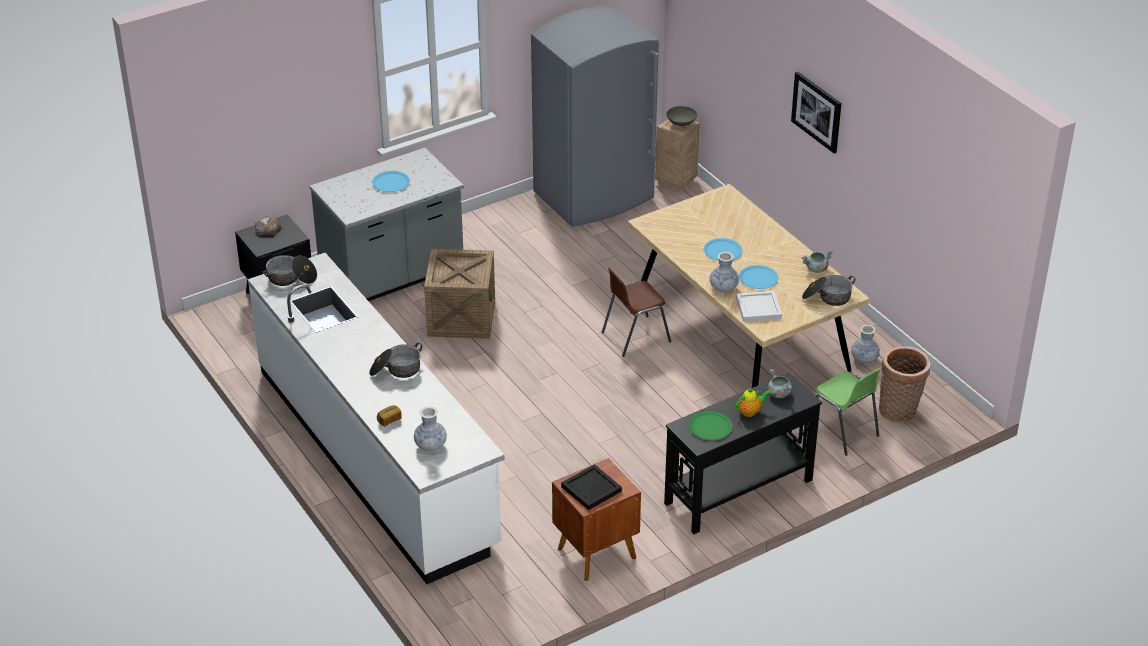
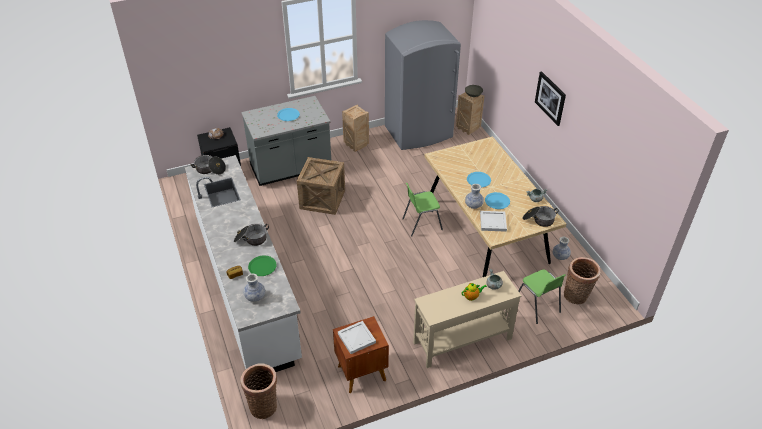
camera: 10 degrees right, 5 degrees up
(459, 613) = (263, 405): none -> basket
(492, 227) = (355, 145): none -> crate
(592, 489) = (357, 338): black tray -> white tray
(635, 336) = (421, 224): brown chair -> green chair
(710, 426) = (443, 304): green plate -> green plate (262, 266)
(737, 492) = (461, 340): black console table -> beige console table

